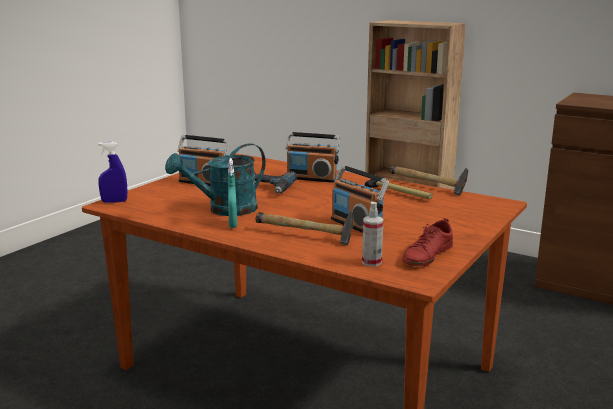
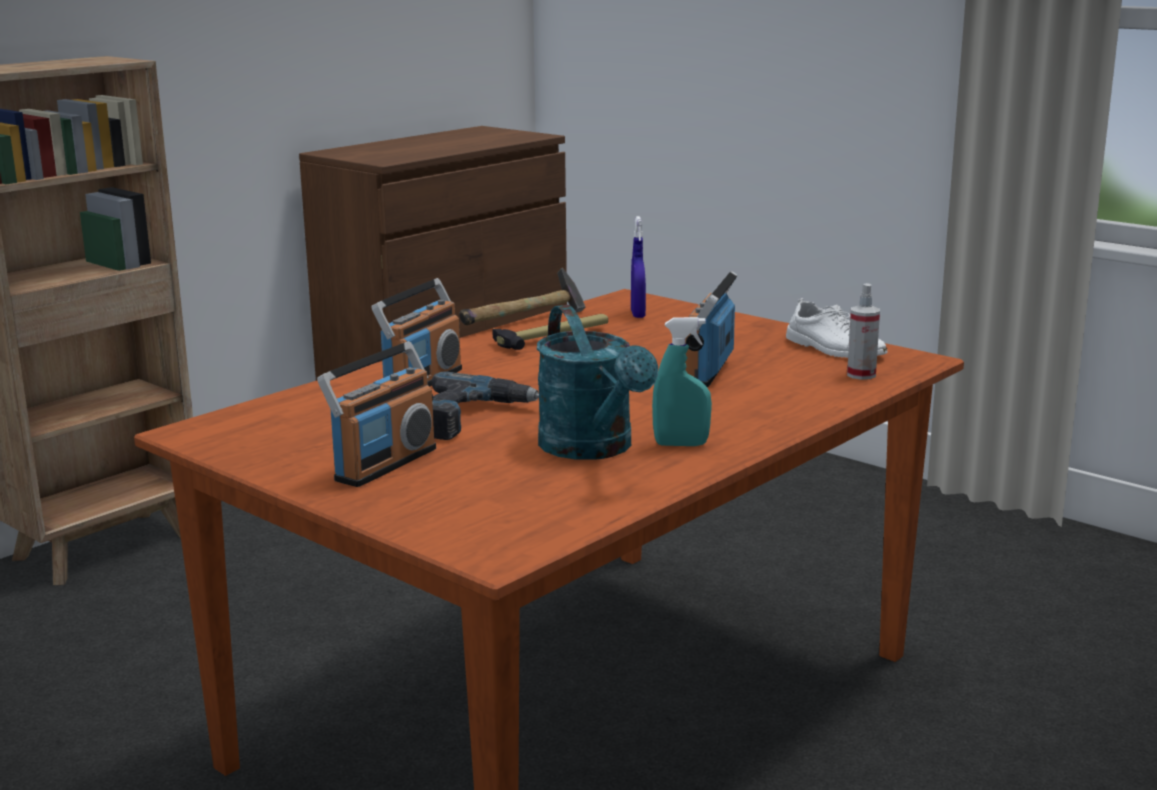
camera: 80 degrees left, 0 degrees up
(114, 201) = (481, 549): blue spray bottle -> blue spray bottle (638, 314)
(306, 236) = (750, 401): hammer -> none
(356, 225) = (707, 371): radio -> radio turned 135 degrees clockwise
(427, 255) = (834, 349): red shoe -> white shoe

